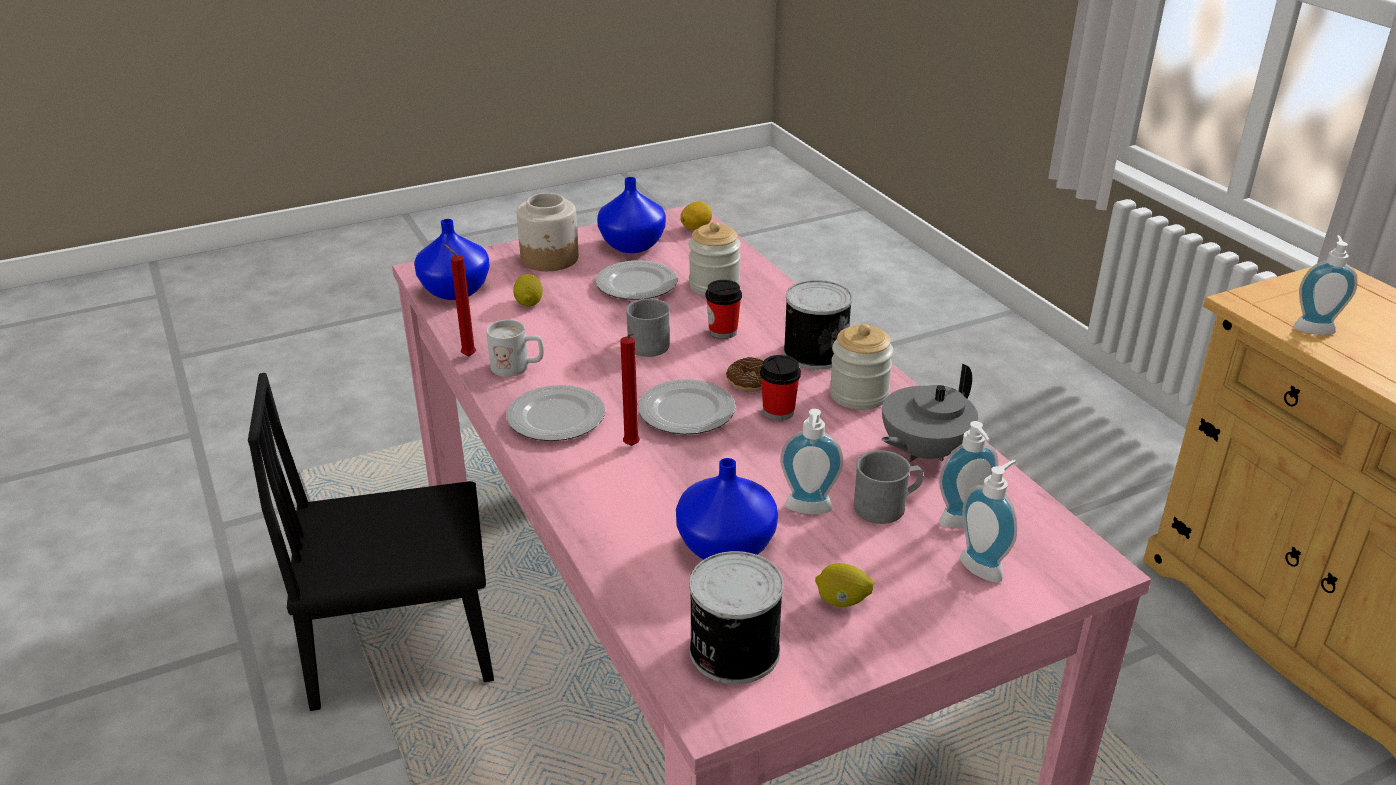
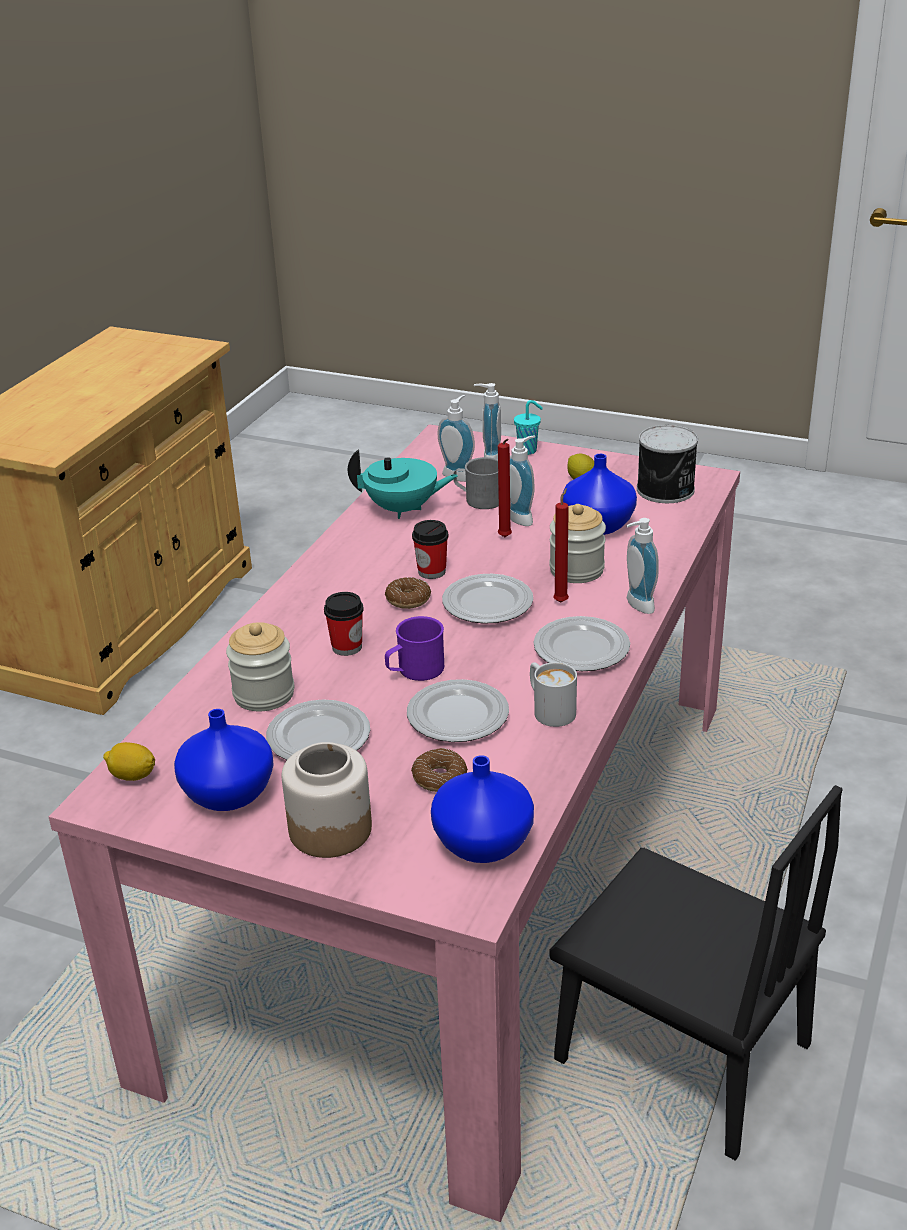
camera: 130 degrees left, 0 degrees up
(466, 355) = (574, 748): red candle -> red candle (505, 538)
(529, 303) = (439, 777): lemon -> donut
(574, 334) = (456, 715): none -> plate
(649, 342) = (414, 671): grey mug -> purple mug
(814, 351) = (323, 595): can -> none
(858, 395) = (363, 554): jar -> jar (576, 570)
(922, 452) = (403, 509): grey teapot -> turquoise teapot
(974, 610) = (528, 450): none -> turquoise cup
(1313, 327) = (71, 427): soap dispenser -> soap dispenser (636, 606)

